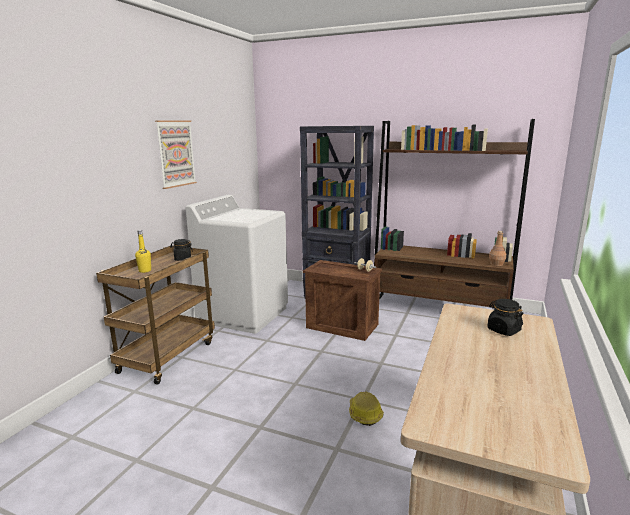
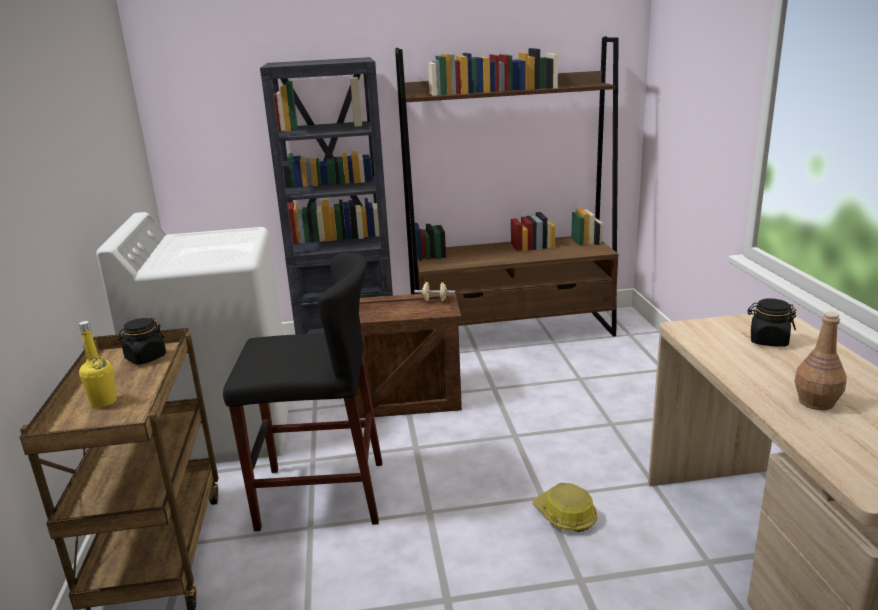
camera: 30 degrees left, 5 degrees up
(176, 153) = (57, 146): picture -> none
(254, 357) = (321, 495): none -> black stool
(496, 264) = (591, 251): brown bottle -> brown bottle (816, 402)

